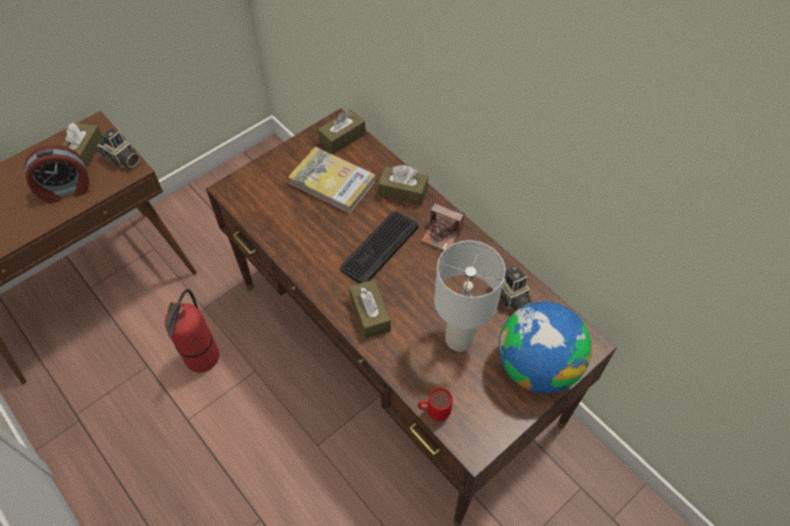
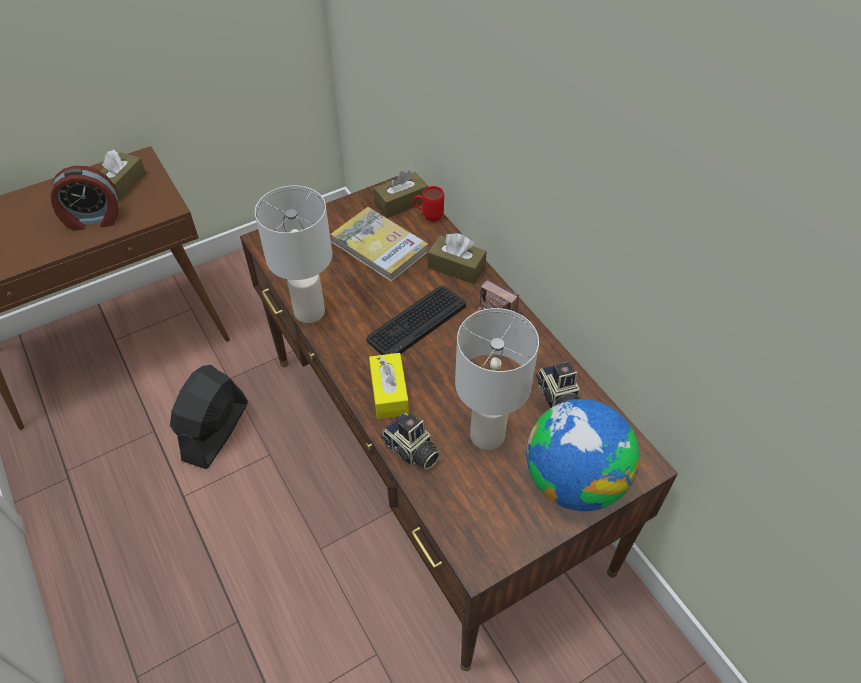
camera: 10 degrees right, 5 degrees down
(122, 159) = (159, 196): camera -> camera (411, 451)
(202, 357) = (215, 431): fire extinguisher -> black fan
(286, 250) = (310, 311): none -> white table lamp
(370, 314) = (389, 392): brown tissue box -> yellow tissue box
(433, 412) = (438, 514): red mug -> red mug (428, 216)

